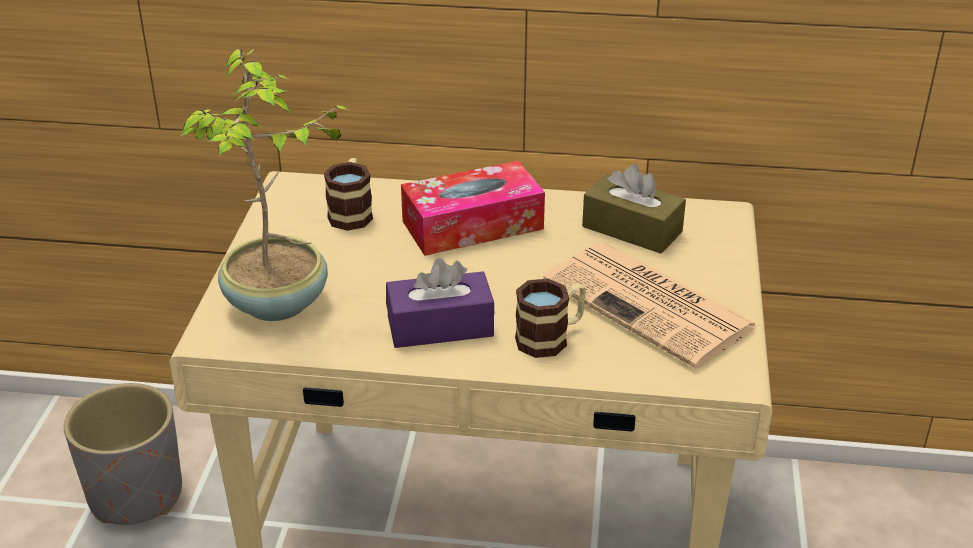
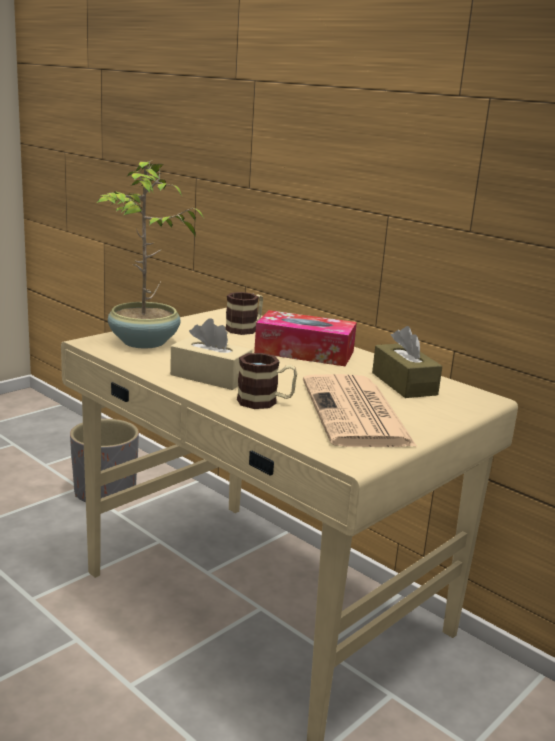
camera: 35 degrees right, 15 degrees down
(440, 326) = (210, 377): purple tissue box -> beige tissue box

